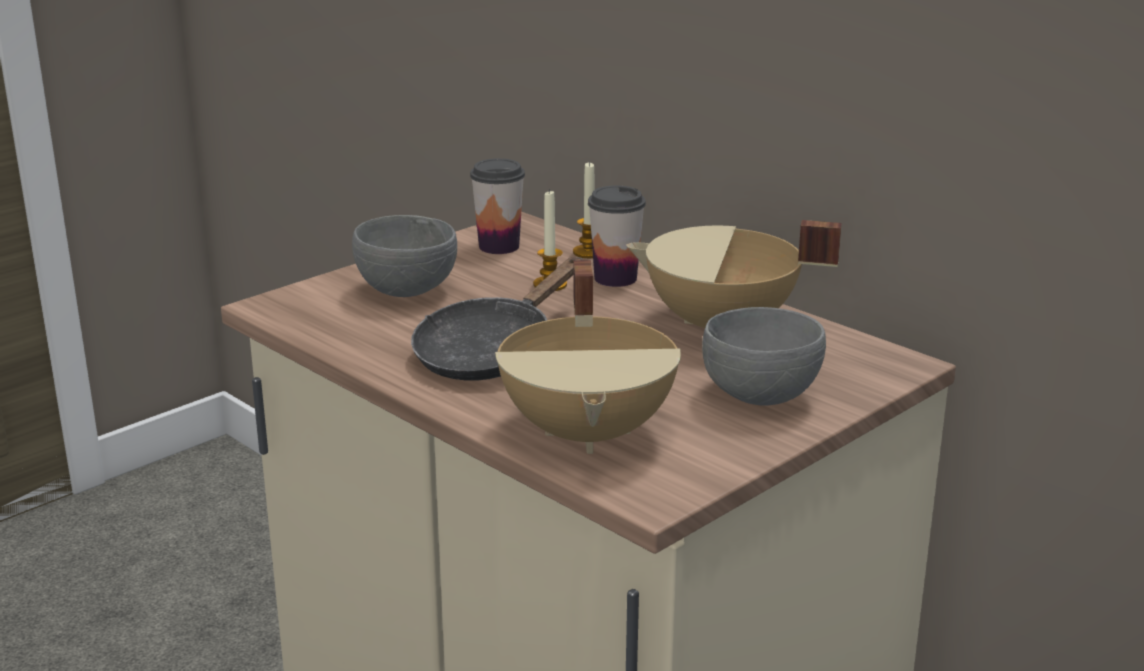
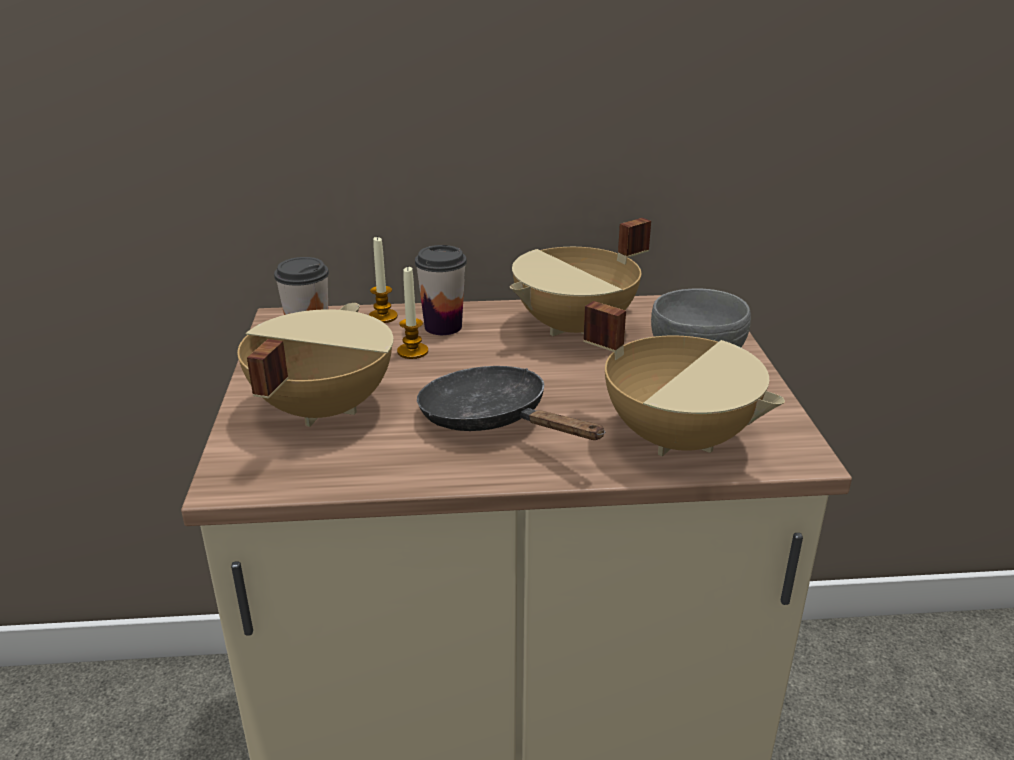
camera: 50 degrees left, 5 degrees up
(405, 291) = (320, 409): grey bowl -> beige cooking pot
(491, 352) = (492, 420): black frying pan -> black frying pan turned 150 degrees clockwise

